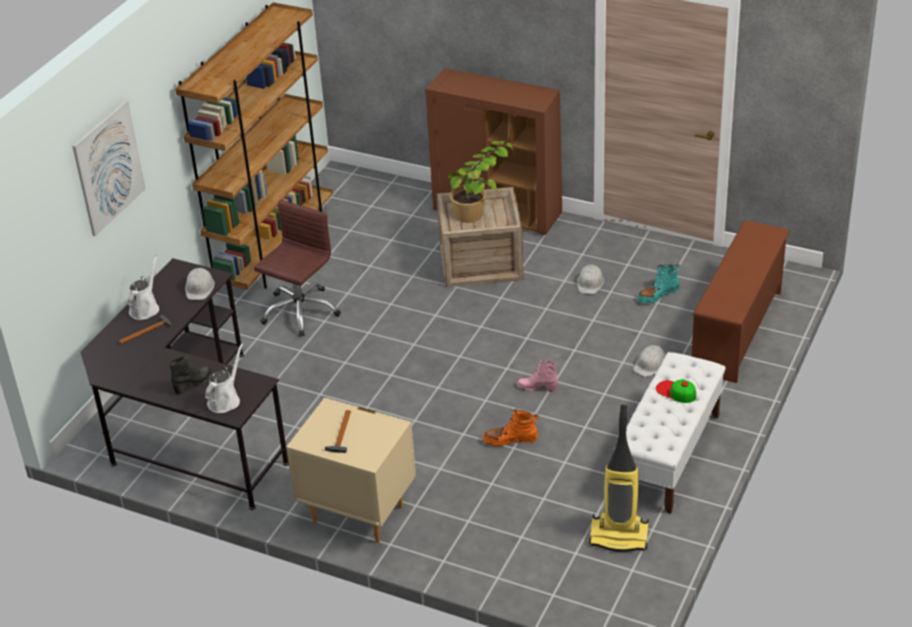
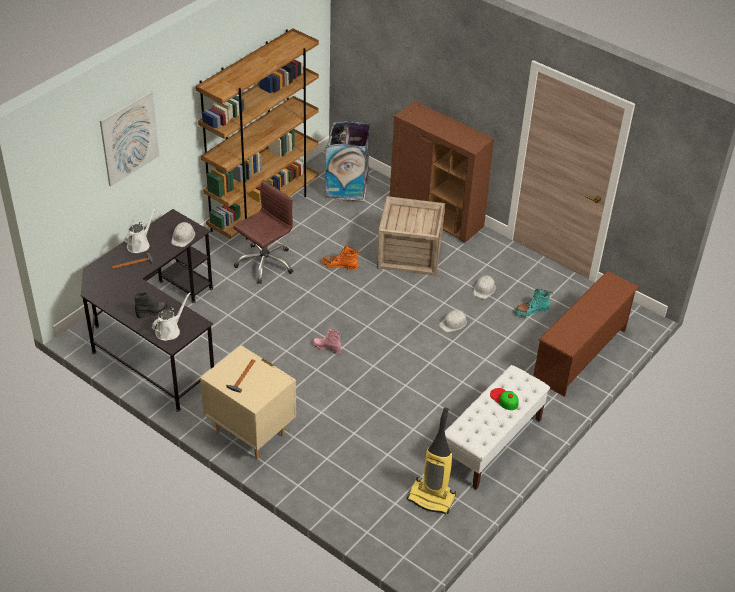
camera: 10 degrees right, 5 degrees up
(371, 200) = (347, 186): none -> trash can
(482, 210) = (415, 217): potted plant -> none
(510, 439) = (380, 401): orange boot -> orange boot (340, 265)
(537, 388) = (414, 365): pink boot -> pink boot (326, 347)
(651, 364) = (505, 366): white hard hat -> white hard hat (453, 323)

